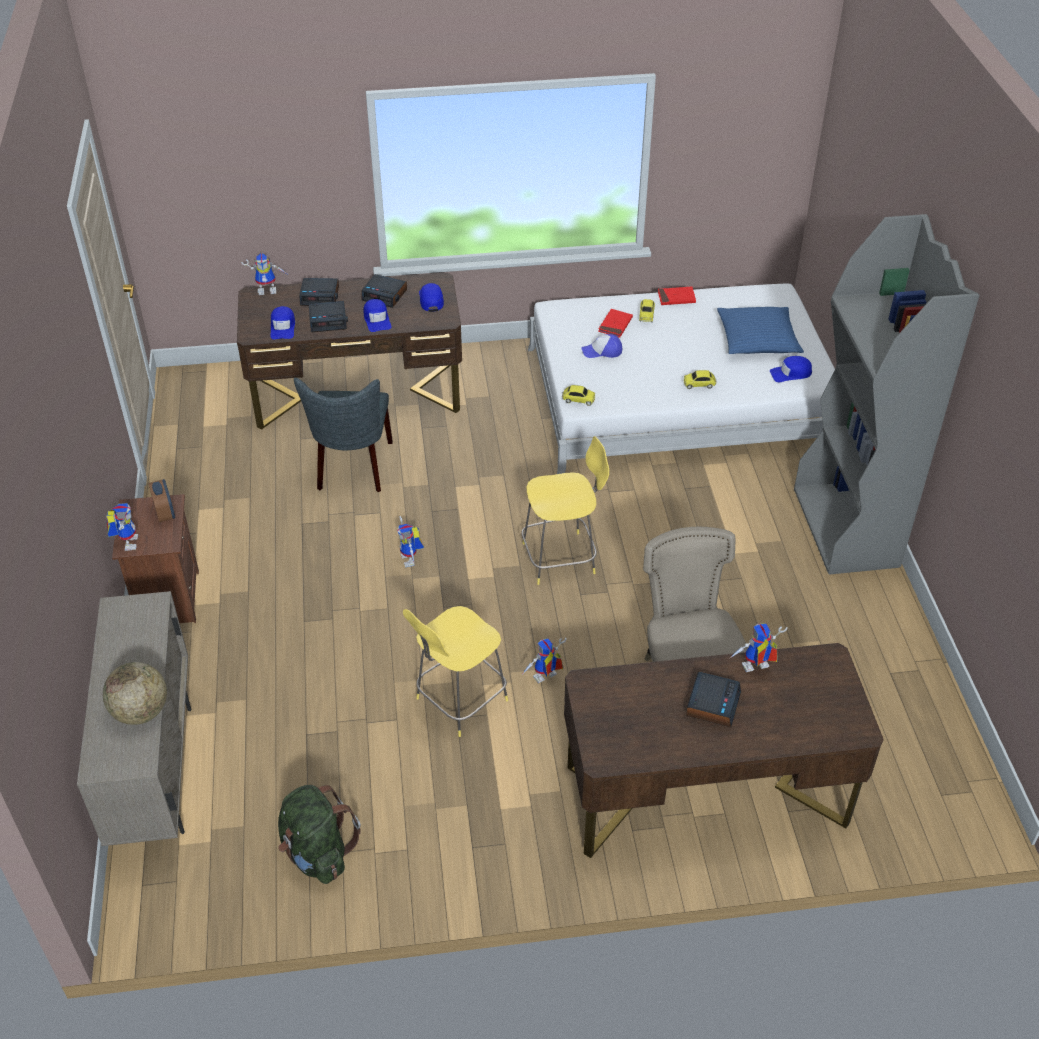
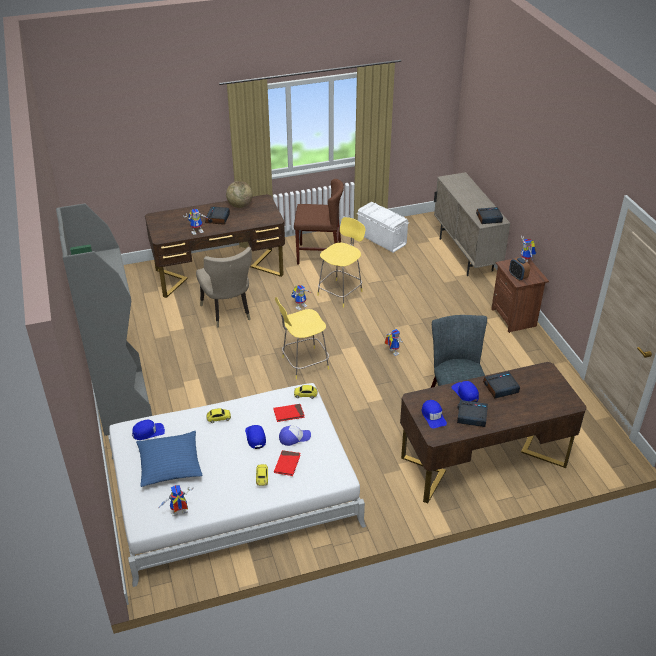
camera: 170 degrees right, 5 degrees down
(141, 712) = (458, 191): globe -> globe (240, 205)
(268, 290) = (564, 410): toy robot -> toy robot (178, 514)
(283, 327) = (529, 378): blue cap -> blue cap (255, 437)
(317, 853) = (381, 239): green backpack -> white storage box
(320, 296) = (520, 409): alarm clock -> alarm clock (488, 218)
(477, 820) = (319, 255): none -> brown chair
(676, 298) = (237, 502): red book -> red book (288, 414)

